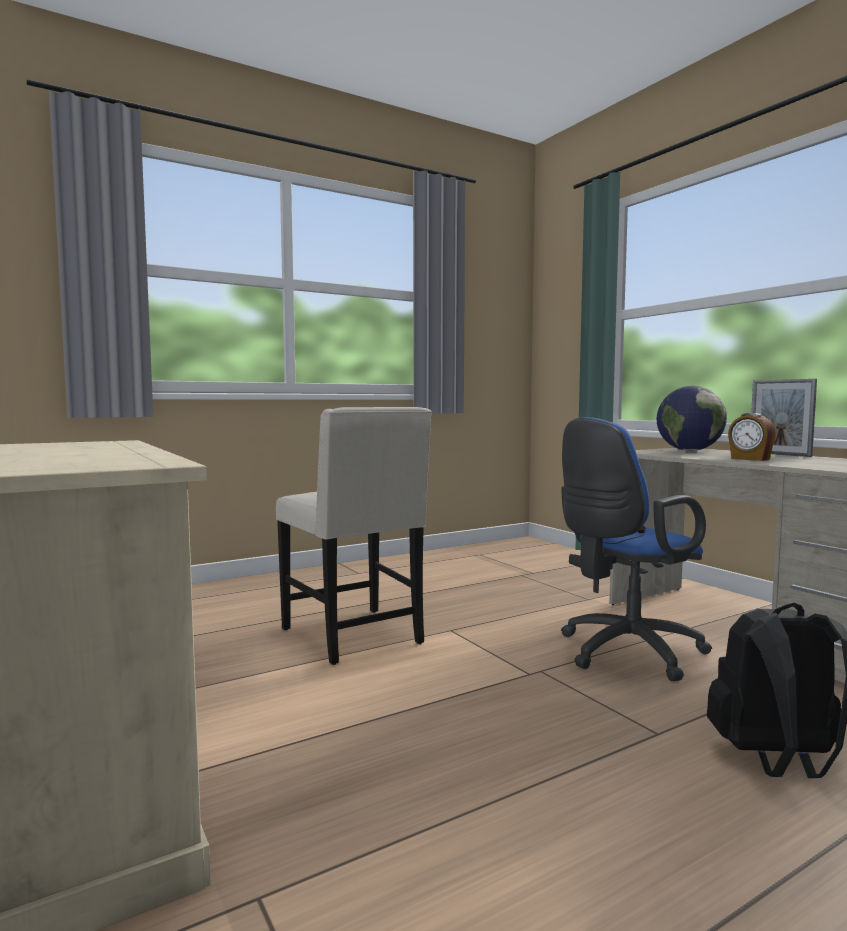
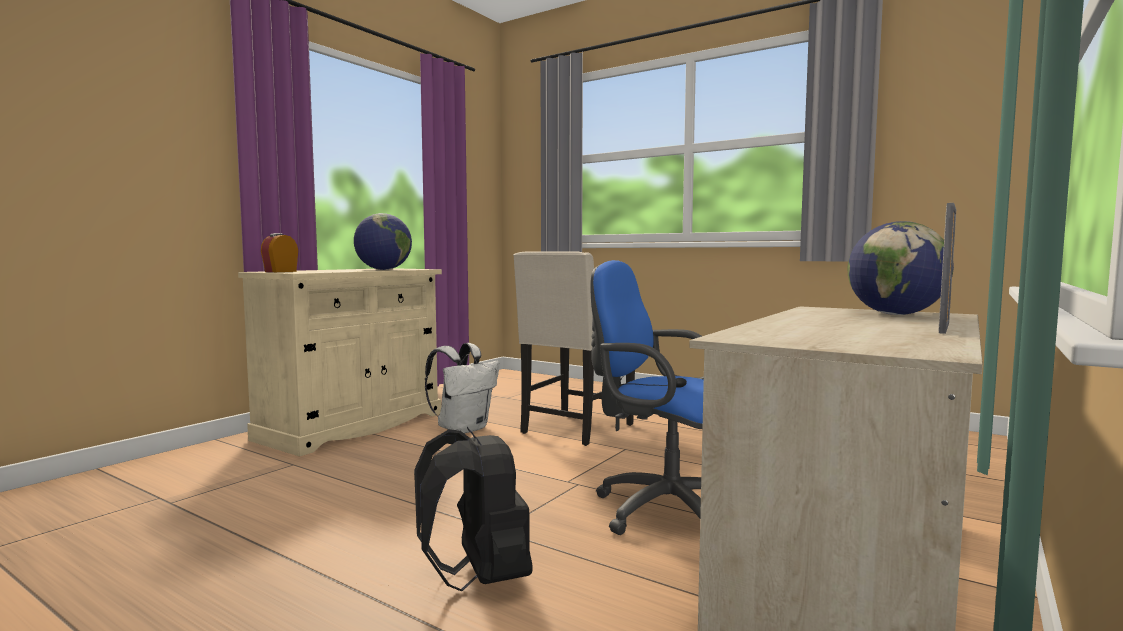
camera: 65 degrees right, 0 degrees up
(106, 447) = (383, 269): none -> globe
(258, 697) = (463, 429): none -> white backpack
(749, 459) = (812, 322): alarm clock -> alarm clock (280, 271)

